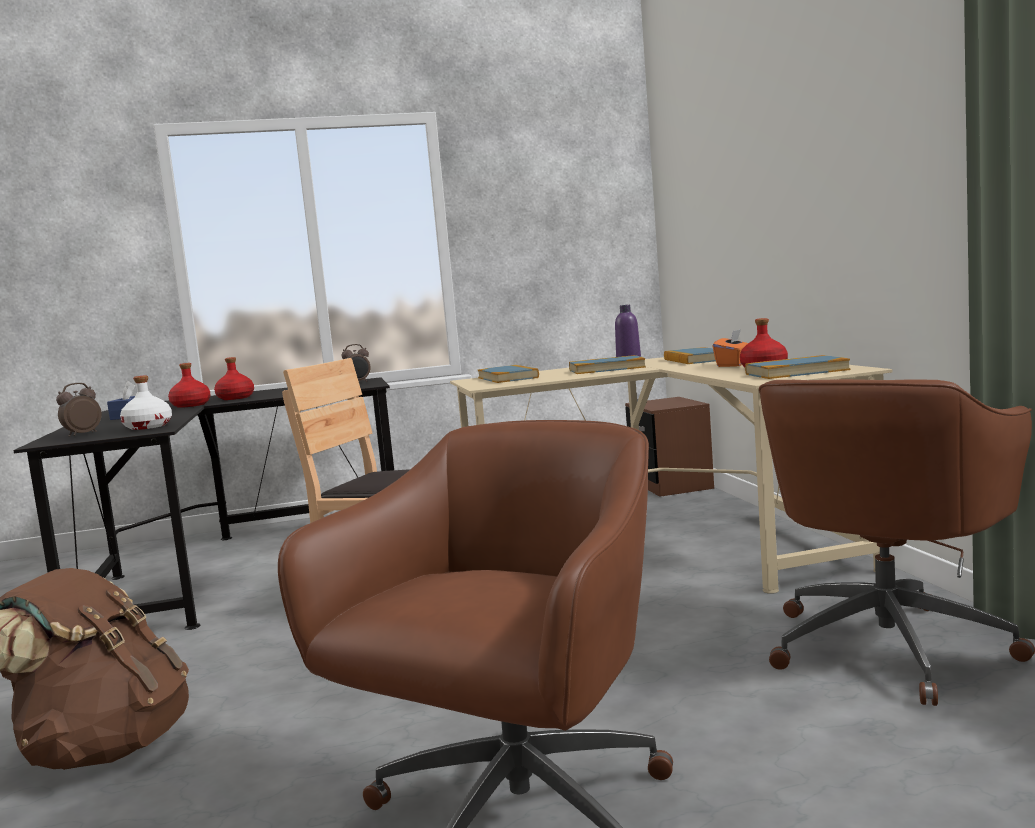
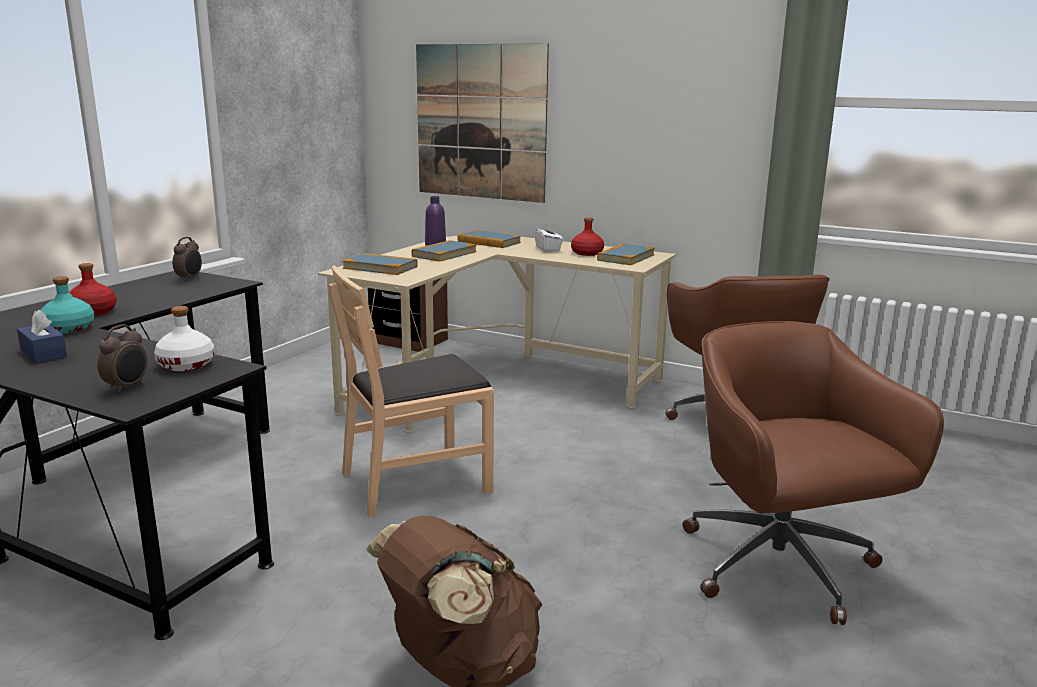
camera: 50 degrees left, 10 degrees up
(82, 434) = (127, 387): alarm clock -> alarm clock turned 150 degrees counterclockwise
(190, 405) = (68, 328): red bottle -> turquoise bottle
(723, 216) = (480, 122): none -> picture
(734, 365) = (548, 249): orange tissue box -> white tissue box

